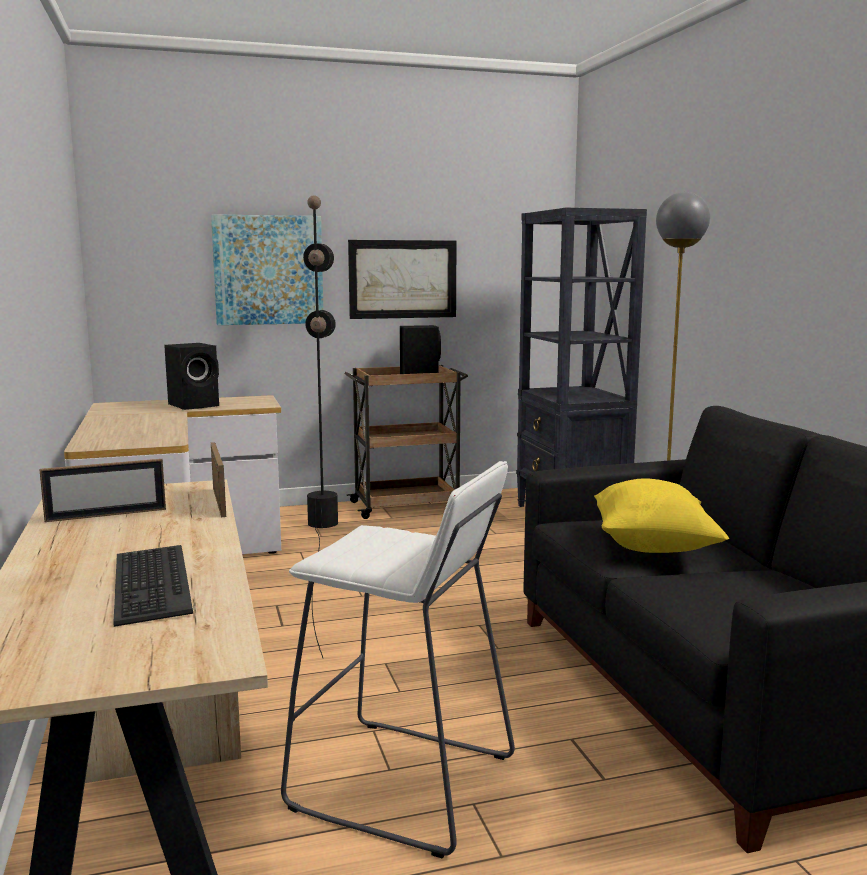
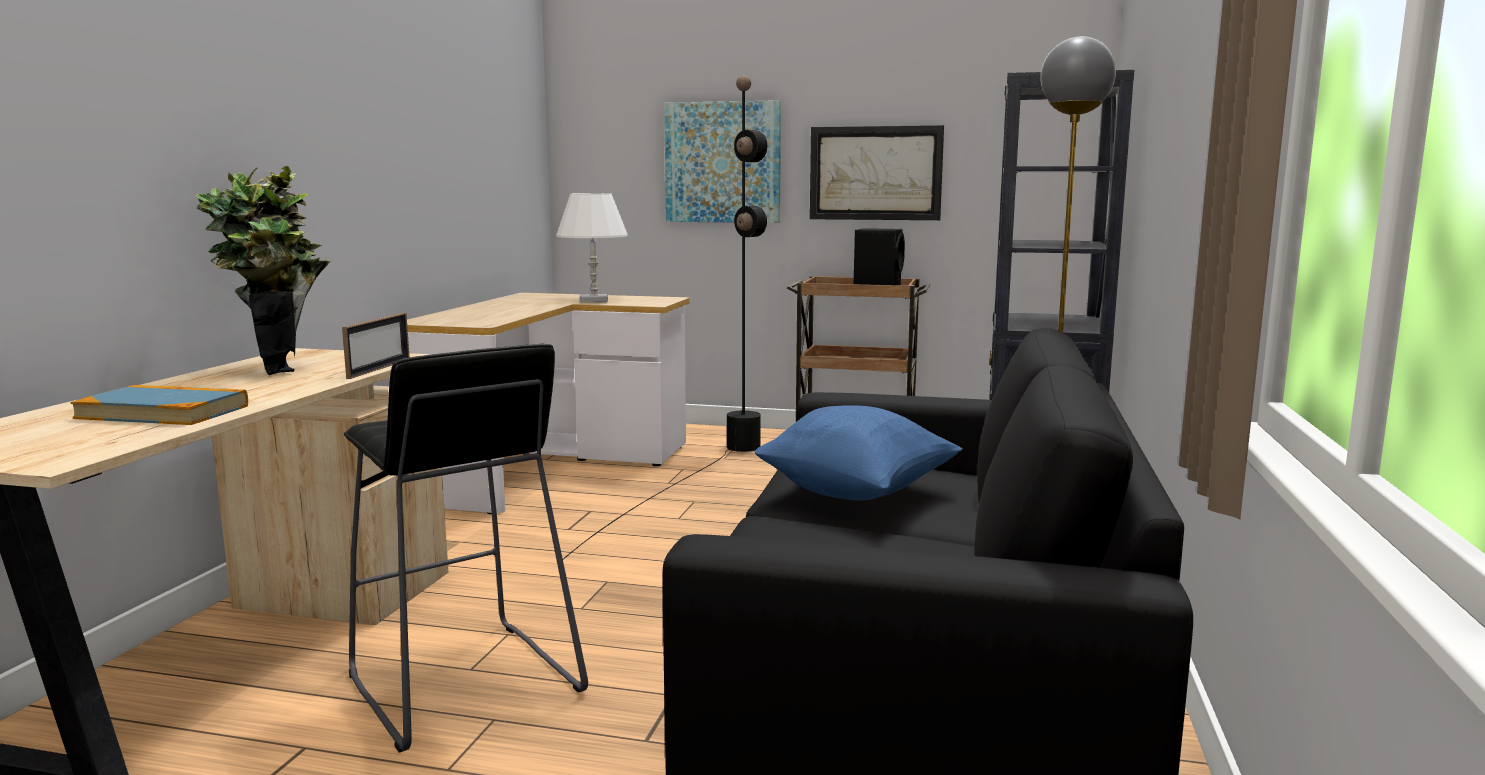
camera: 30 degrees right, 0 degrees up
(106, 515) = (279, 367): picture frame -> potted plant
(149, 584) = (163, 412): keyboard -> book
(195, 405) = (594, 300): black speaker -> white table lamp
(403, 784) = (462, 684): white stool -> black stool
(653, 547) = (858, 494): yellow pillow -> blue pillow

